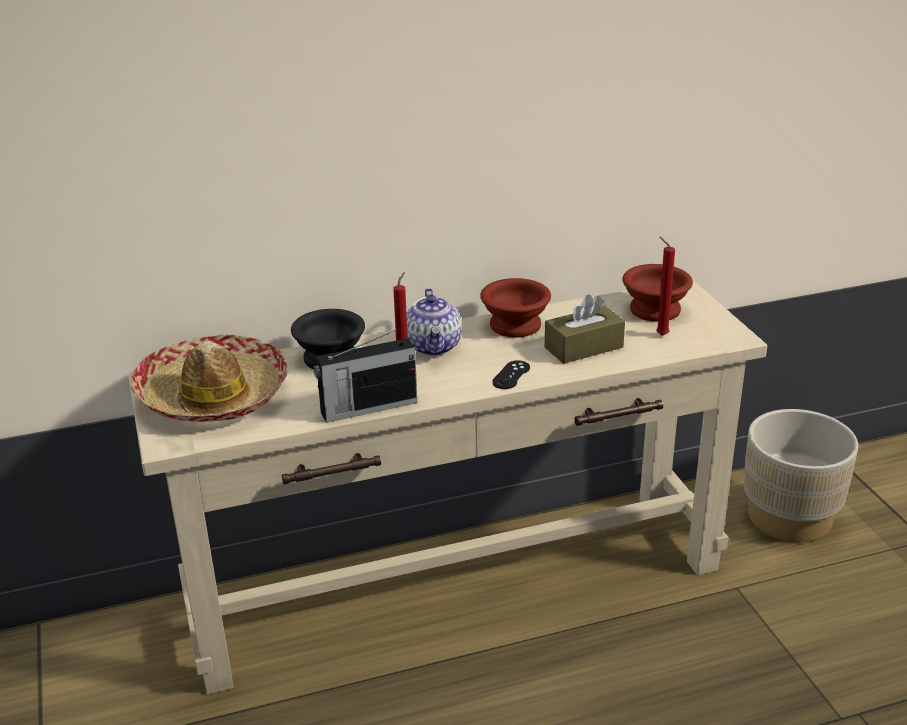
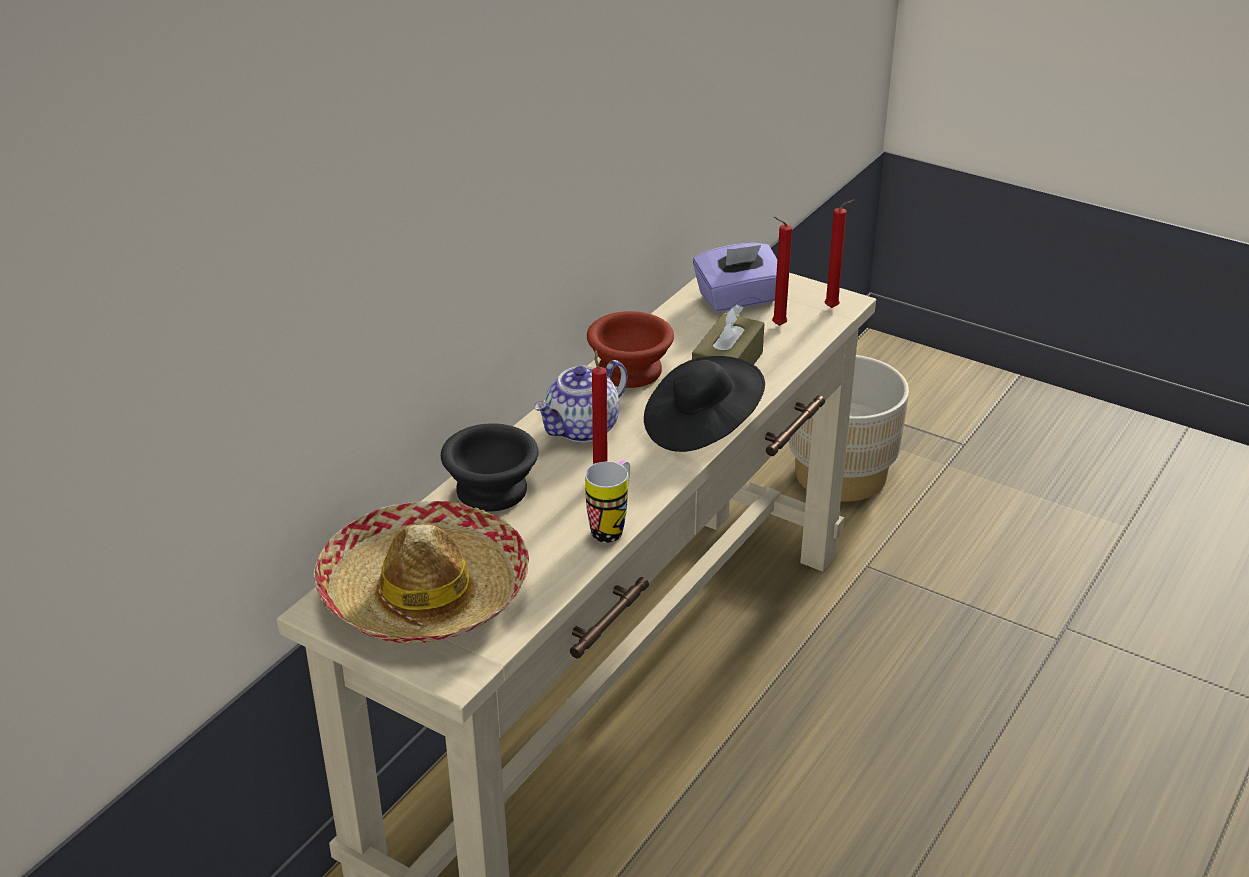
camera: 40 degrees left, 5 degrees up
(367, 407) = (612, 527): radio -> mug
(434, 346) = (582, 429): teapot -> teapot turned 90 degrees clockwise
(511, 375) = (701, 427): black game controller -> black hat
(657, 309) = (738, 299): brown bowl -> purple tissue box
(722, 339) = (834, 308): none -> red candle

